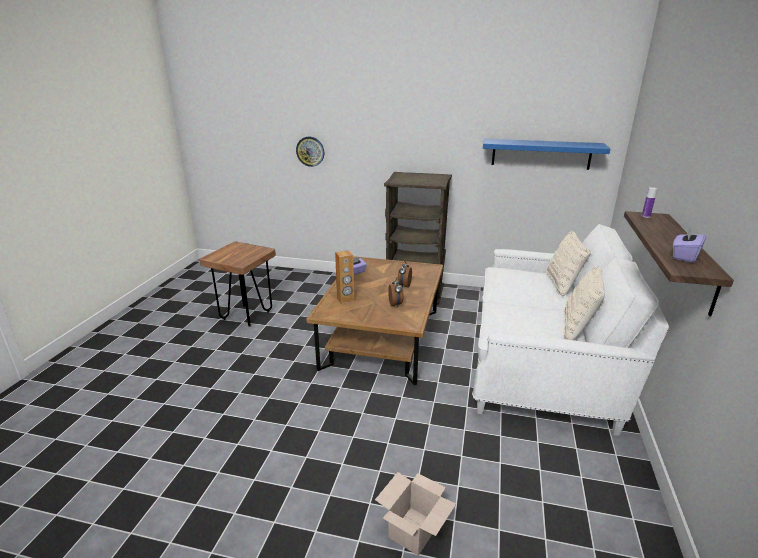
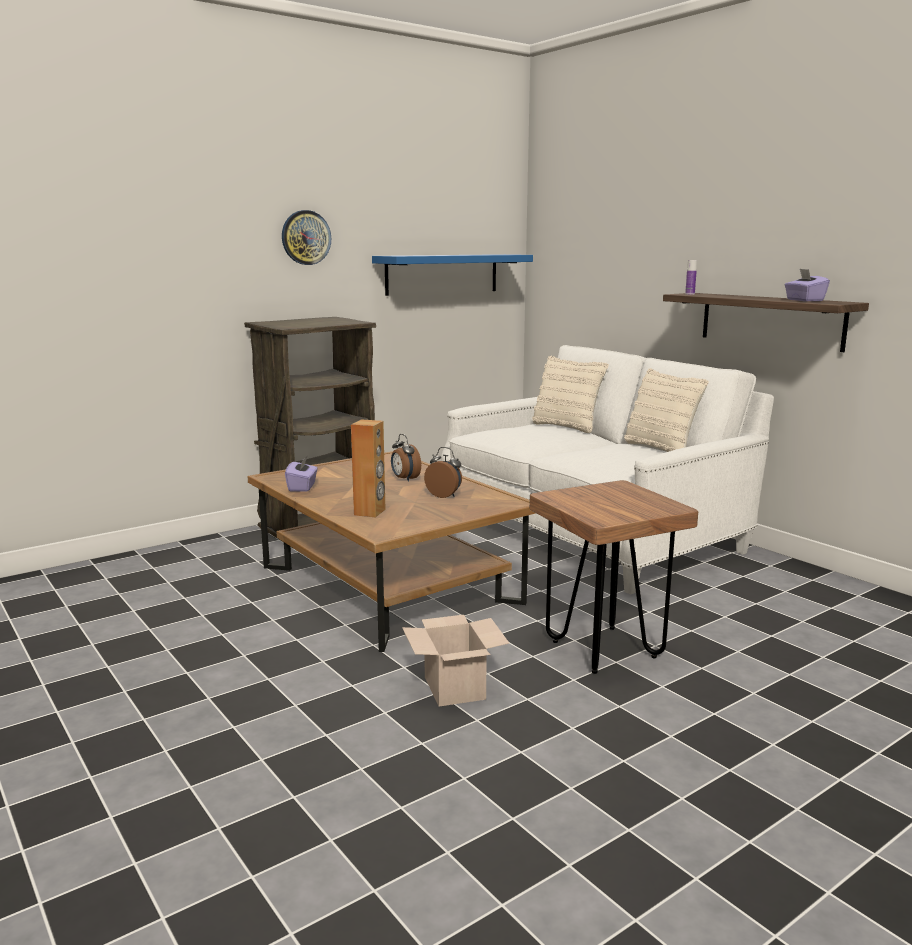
camera: 50 degrees left, 10 degrees down
(246, 315) = (94, 656): brown stool -> brown stool (603, 649)
(310, 151) = (67, 300): wall clock -> wall clock (306, 237)
(414, 532) = (788, 703): cardboard box -> cardboard box (456, 689)

